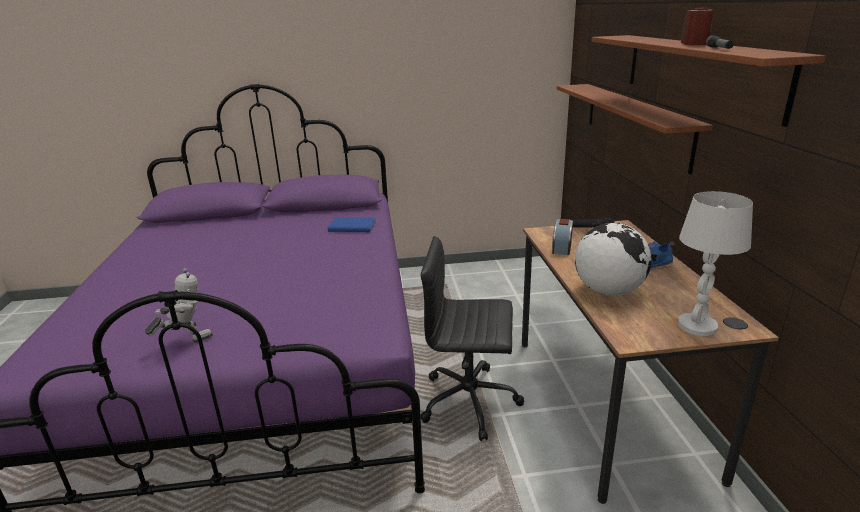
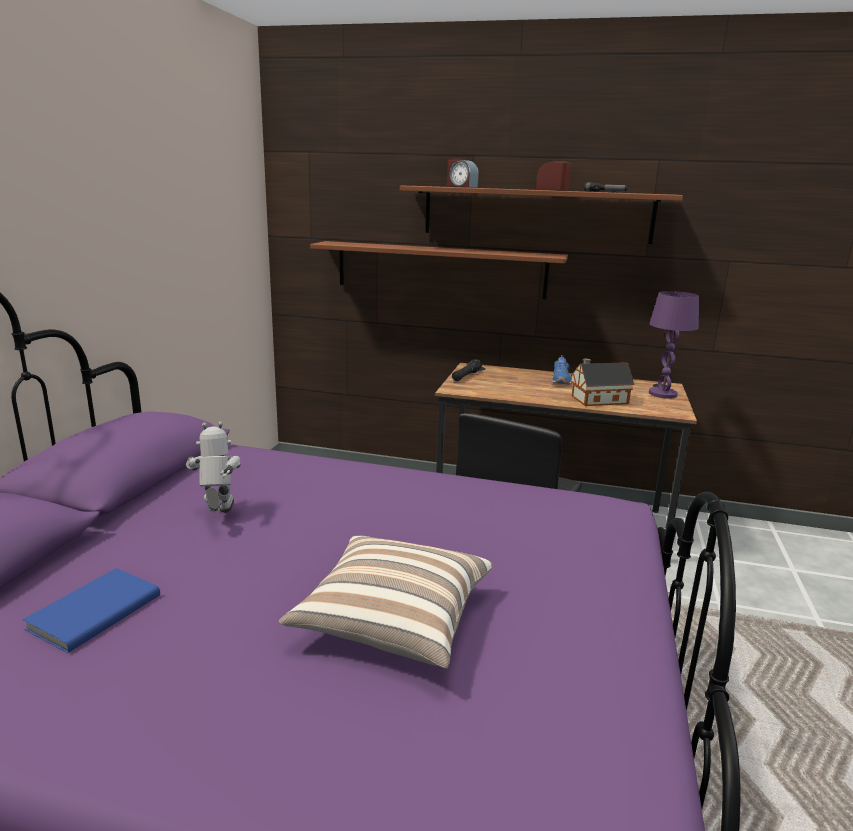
camera: 70 degrees left, 5 degrees down
(187, 341) = (575, 640): toy robot -> toy robot (218, 516)
(200, 290) = (393, 621): none -> pillow
(352, 226) = (274, 470): blue book -> blue book (92, 612)
(561, 248) = (500, 392): alarm clock -> alarm clock (461, 187)
(608, 291) = (597, 400): globe -> toy house
(697, 325) = (662, 394): white table lamp -> purple table lamp

